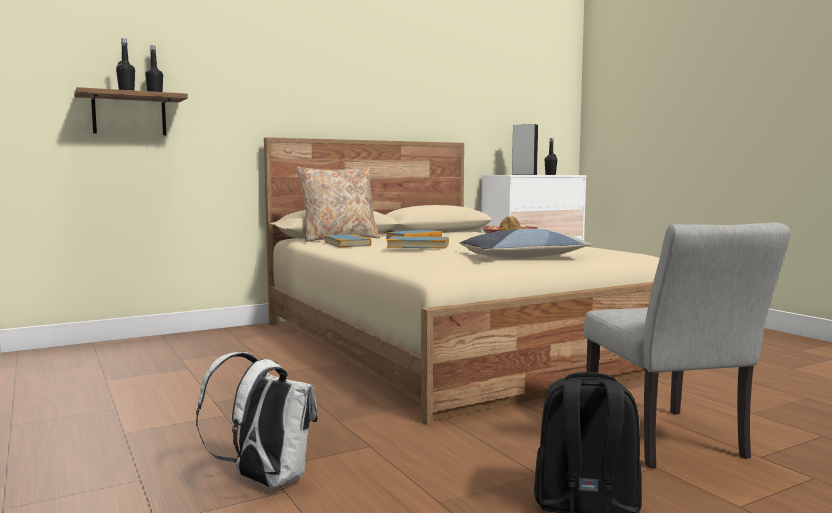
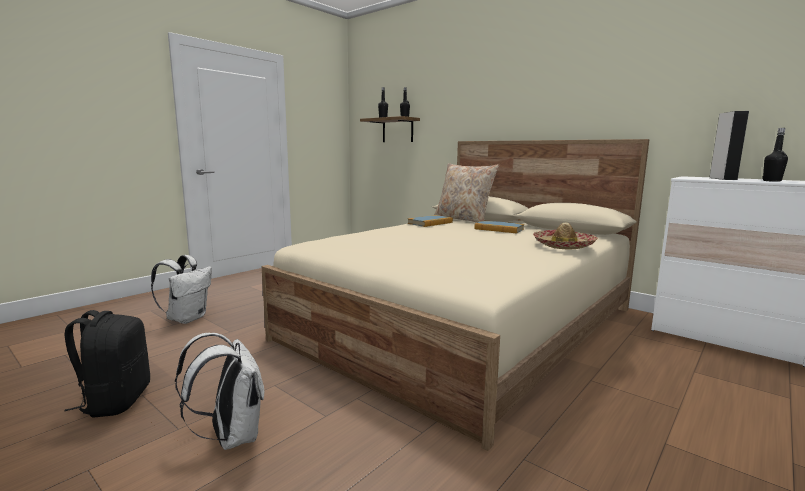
camera: 70 degrees right, 5 degrees up
(418, 246) = (406, 231): book -> none
(523, 257) = (386, 255): pillow -> none
(670, 442) = (231, 436): grey chair -> white backpack

